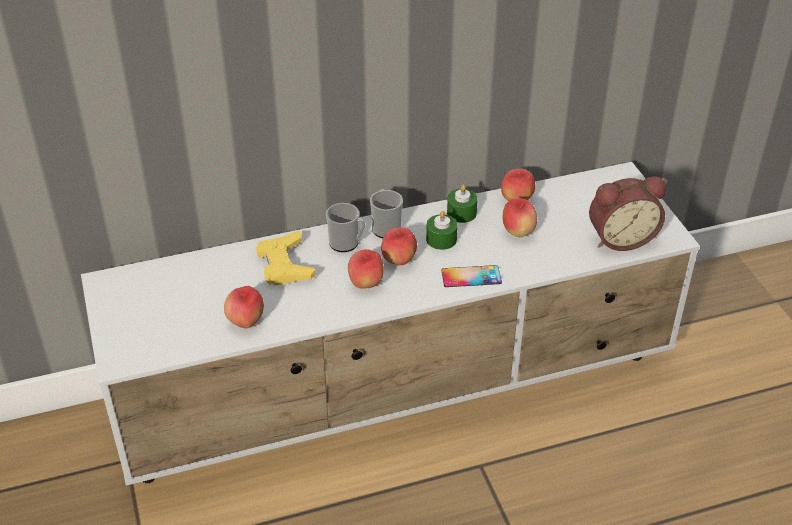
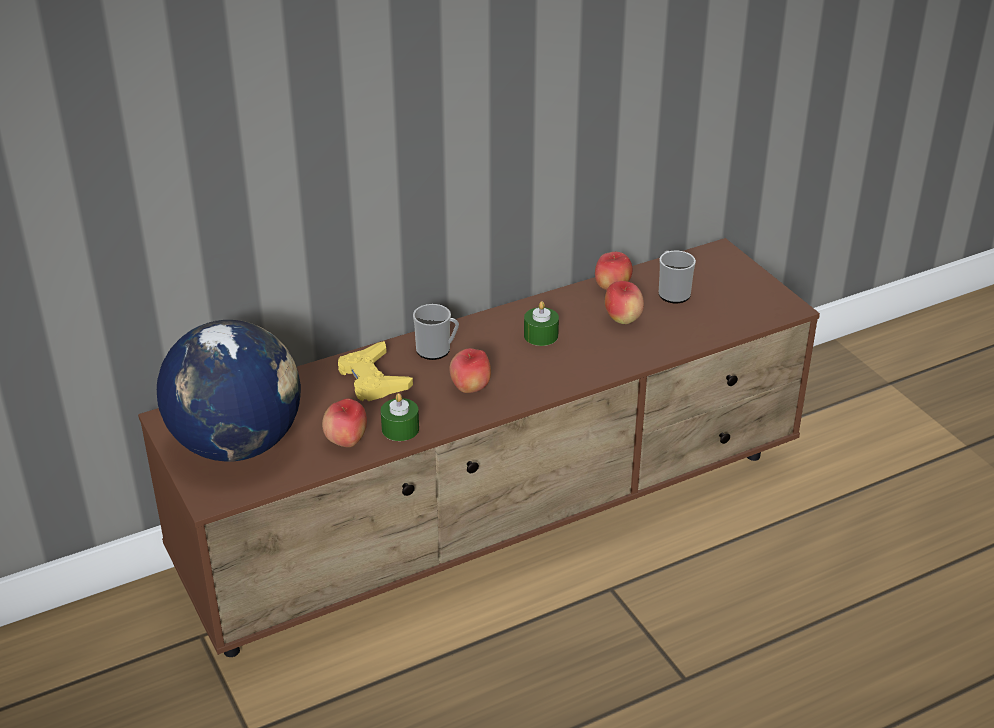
camera: 10 degrees left, 5 degrees down
(154, 313) = (237, 444): none -> globe
(385, 227) = (475, 329): mug -> mug (672, 292)
(398, 261) = (500, 362): apple -> none
(398, 391) = (500, 524): white tv stand -> brown tv stand
(461, 213) = (555, 307): green candle -> green candle (400, 429)
(471, 276) = (584, 369): phone -> none
(620, 238) = (734, 314): alarm clock -> none

